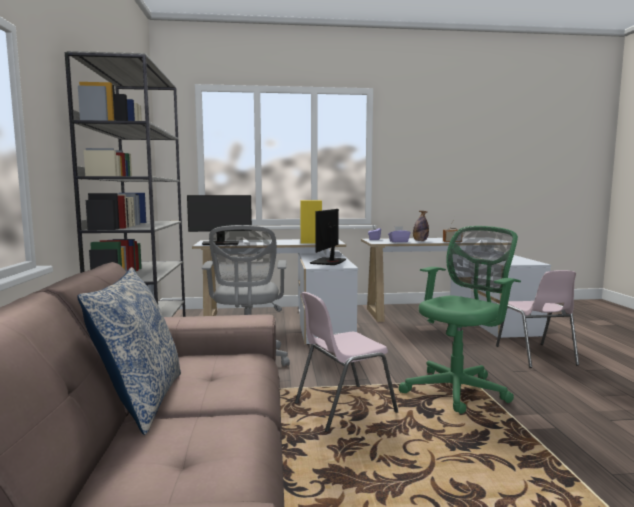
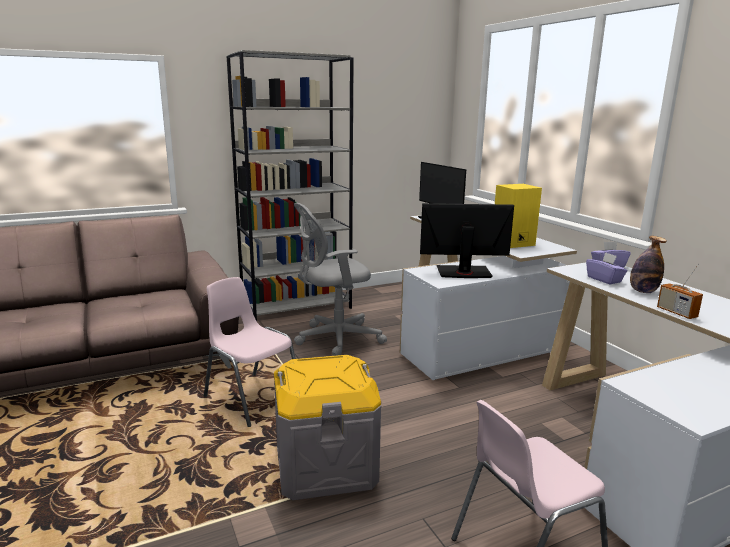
camera: 70 degrees right, 10 degrees up
(140, 401) = (100, 296): pillow -> none
(458, 389) = (325, 465): green office chair -> grey storage box

